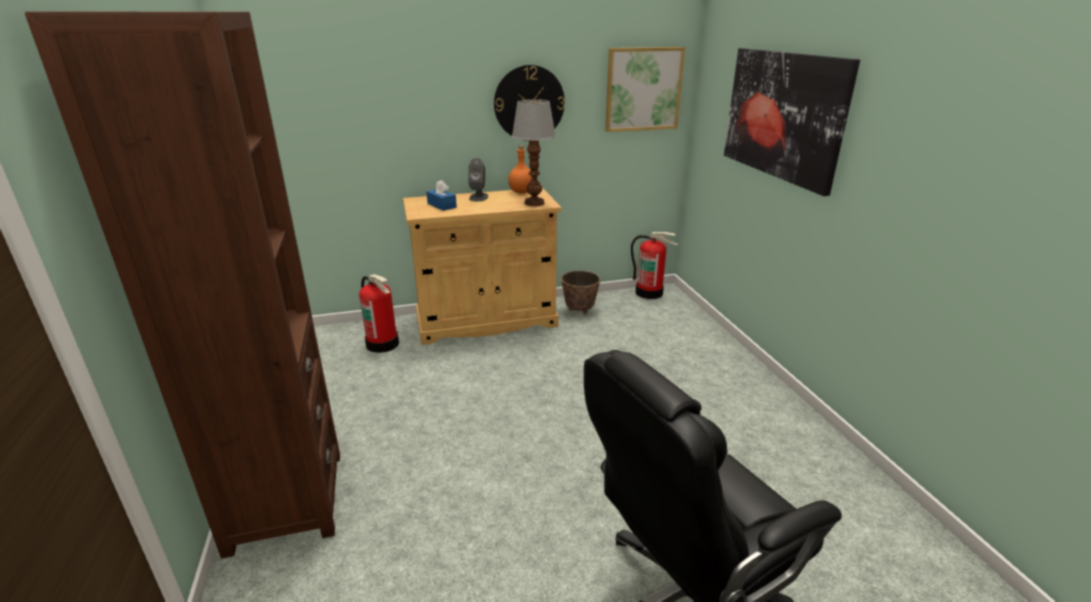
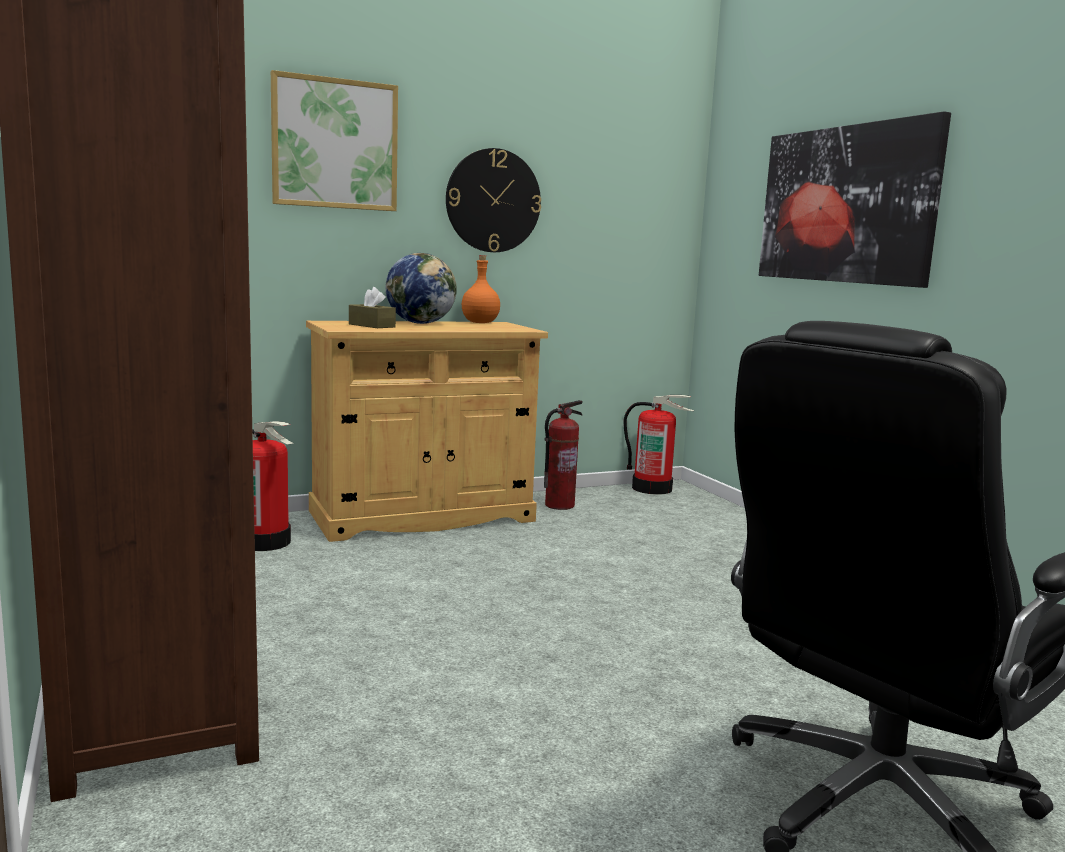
camera: 10 degrees left, 15 degrees down
(442, 205) = (372, 325): blue tissue box -> brown tissue box
(478, 197) = (421, 323): grey speaker -> globe
(534, 203) = (507, 328): table lamp -> none
(579, 310) = (559, 505): planter -> fire extinguisher
(643, 89) = (640, 198): picture -> picture (335, 144)

